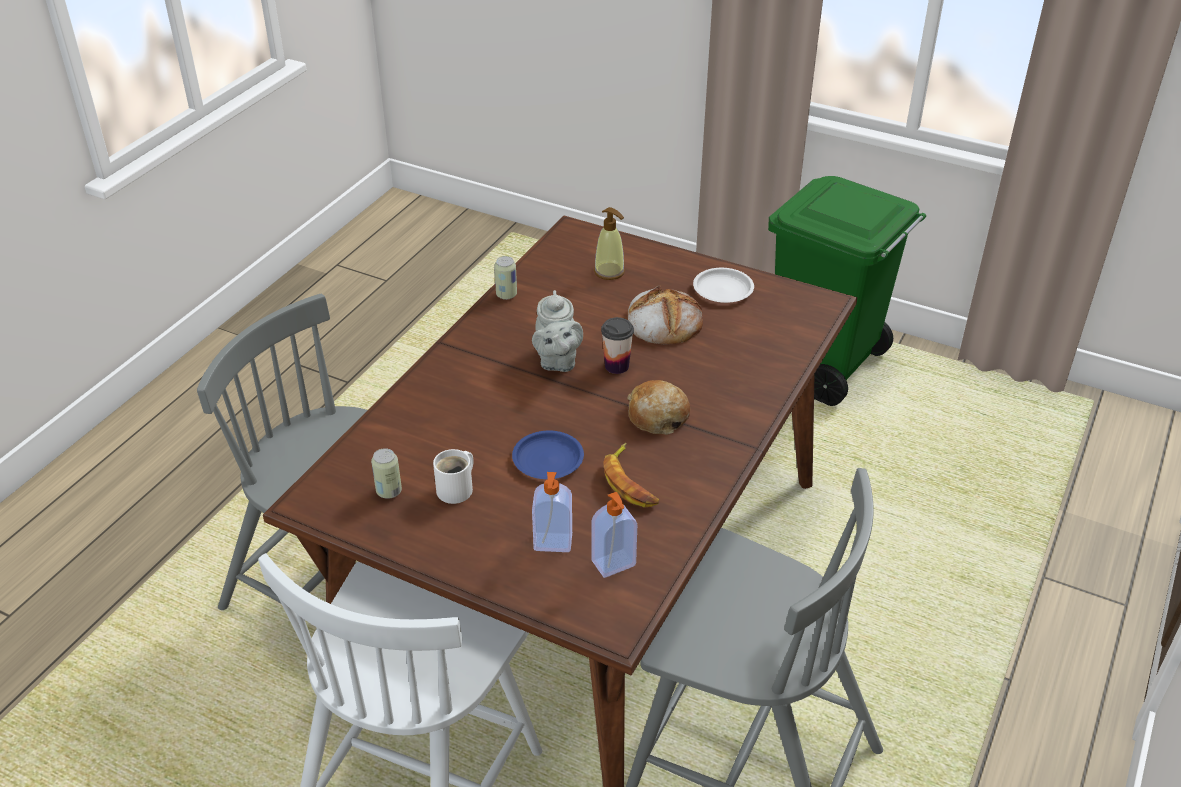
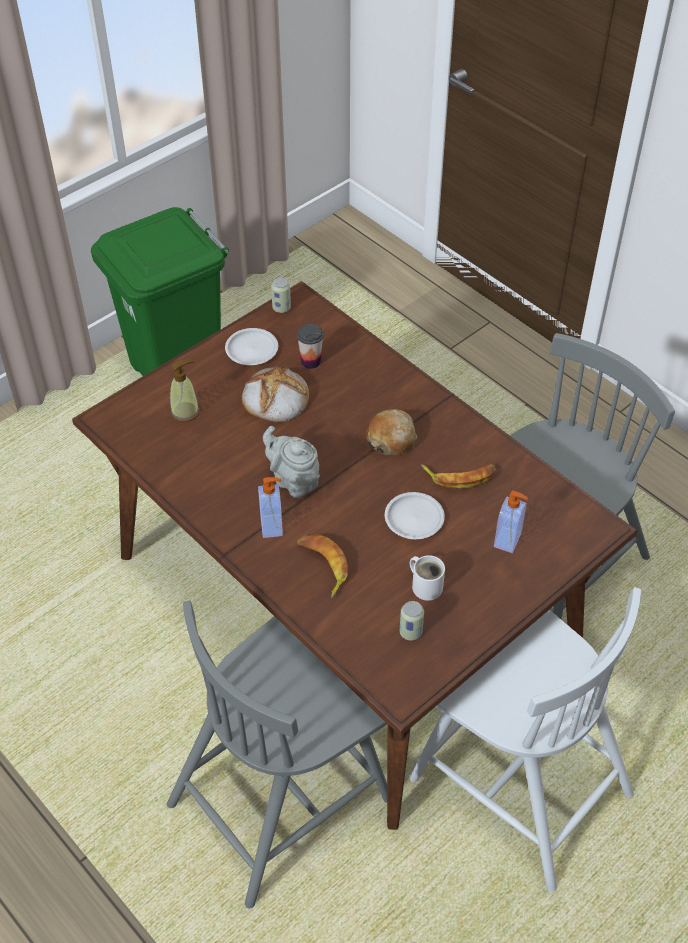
camera: 70 degrees left, 10 degrees up
(452, 408) = (322, 566): none -> banana
(506, 295) = (179, 490): can -> can (281, 308)
(547, 459) = (414, 519): blue plate -> white plate
(557, 361) = (293, 480): grey teapot -> grey teapot turned 150 degrees counterclockwise
(614, 564) = (542, 511): soap dispenser -> soap dispenser (272, 526)
(616, 366) = (318, 444): cup -> cup (310, 361)

